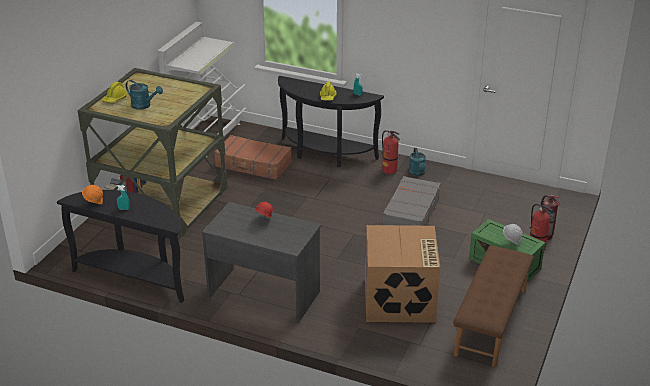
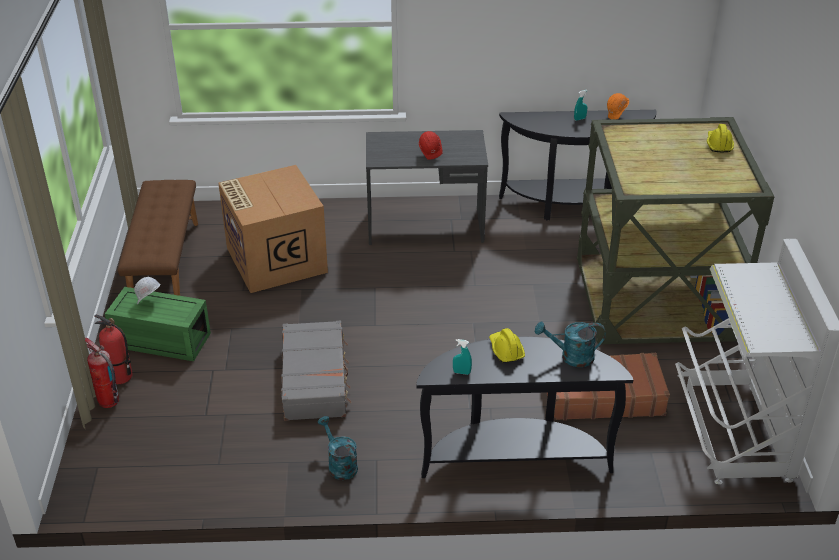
camera: 155 degrees right, 5 degrees up
(144, 106) = (669, 144): turquoise watering can -> turquoise watering can (571, 357)
(389, 170) = (388, 456): fire extinguisher -> none

